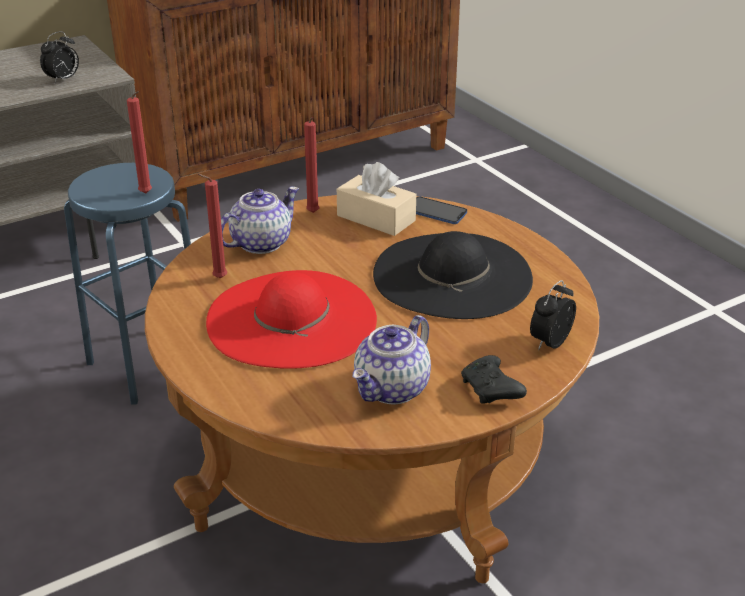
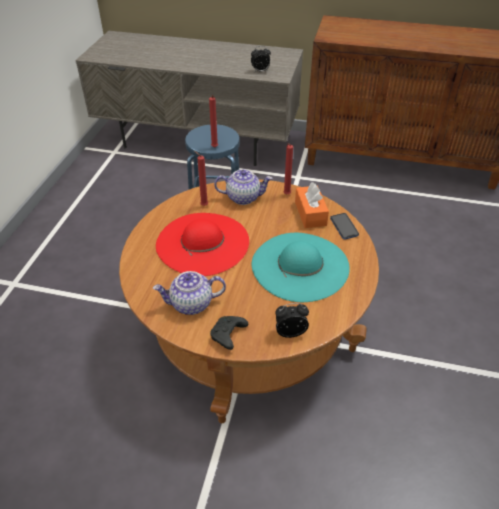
camera: 45 degrees right, 10 degrees up
(376, 218) = (310, 213): beige tissue box -> orange tissue box
(452, 275) = (300, 266): black hat -> turquoise hat

